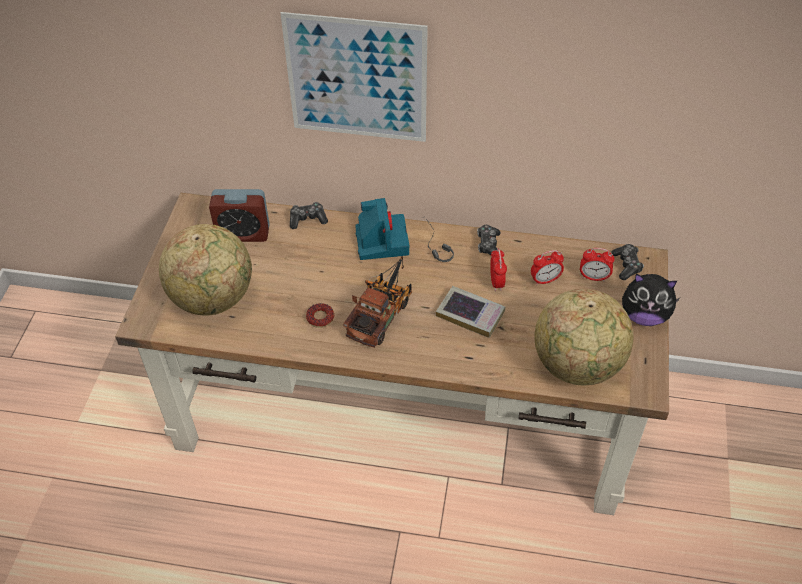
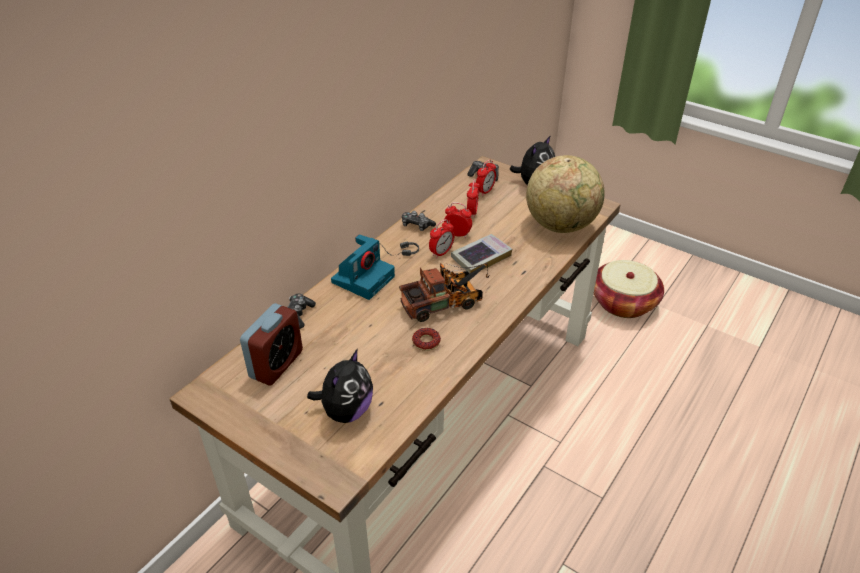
camera: 65 degrees left, 10 degrees down
(213, 298) = (346, 411): globe -> plush toy
(356, 79) = (296, 134): picture -> none
(381, 240) = (363, 278): camera -> camera turned 105 degrees clockwise
(382, 313) = (446, 303): toy truck -> toy truck turned 105 degrees clockwise
(457, 281) = (441, 253): none -> alarm clock
(709, 541) = (623, 302): none -> basket

